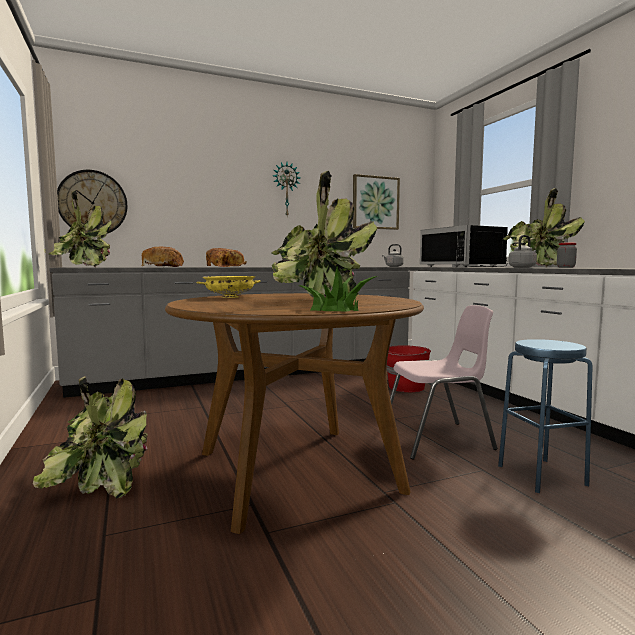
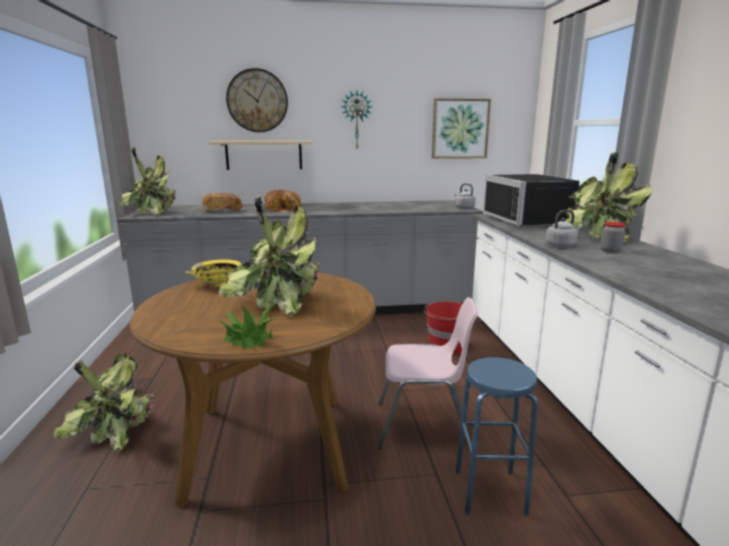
camera: 15 degrees right, 10 degrees up
(92, 203) = (166, 145): wall clock -> wall clock (257, 101)
(197, 218) = (264, 155): none -> beige shelf

